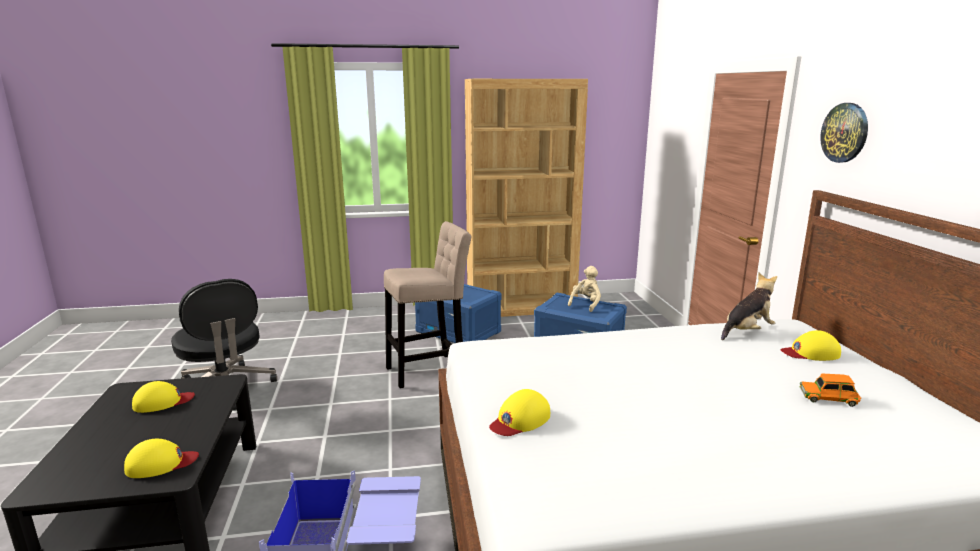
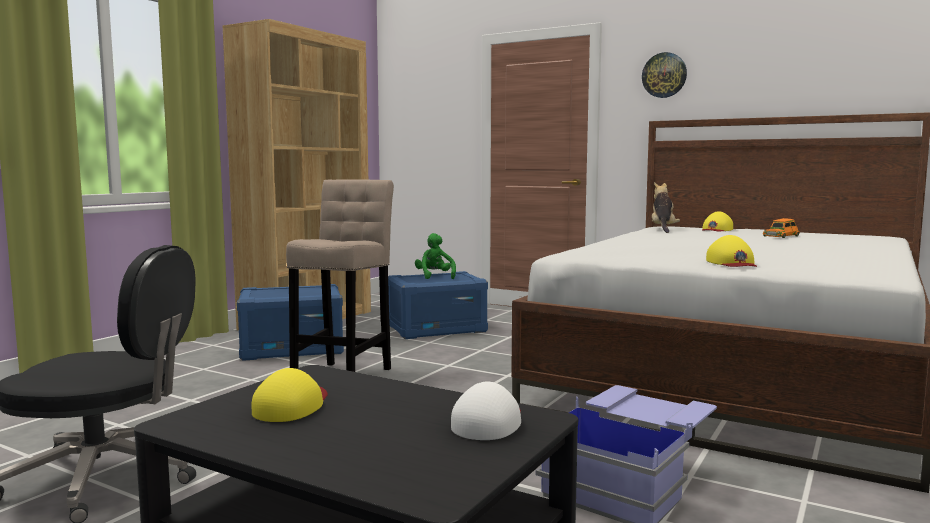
camera: 50 degrees left, 10 degrees down
(161, 463) = (489, 422): yellow cap -> white cap
(586, 304) = (435, 276): beige plush toy -> green plush toy

